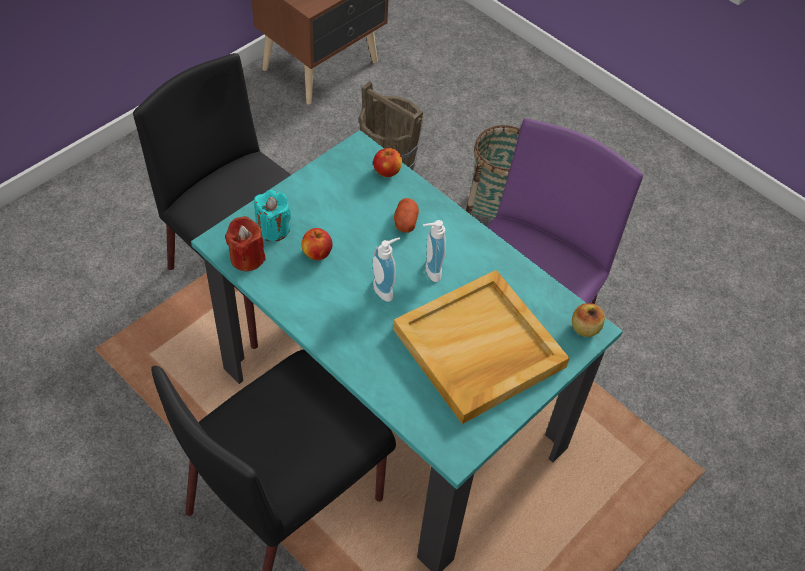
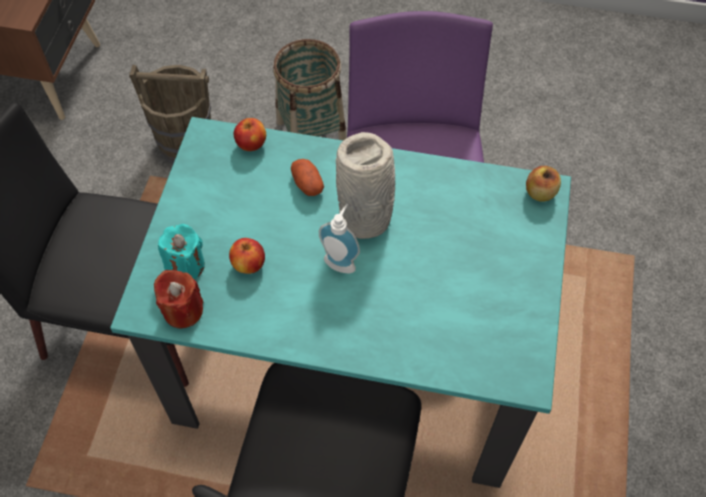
camera: 30 degrees left, 5 degrees up
(429, 270) = (367, 219): soap dispenser -> grey vase
(478, 349) = (468, 268): beige tray -> none

